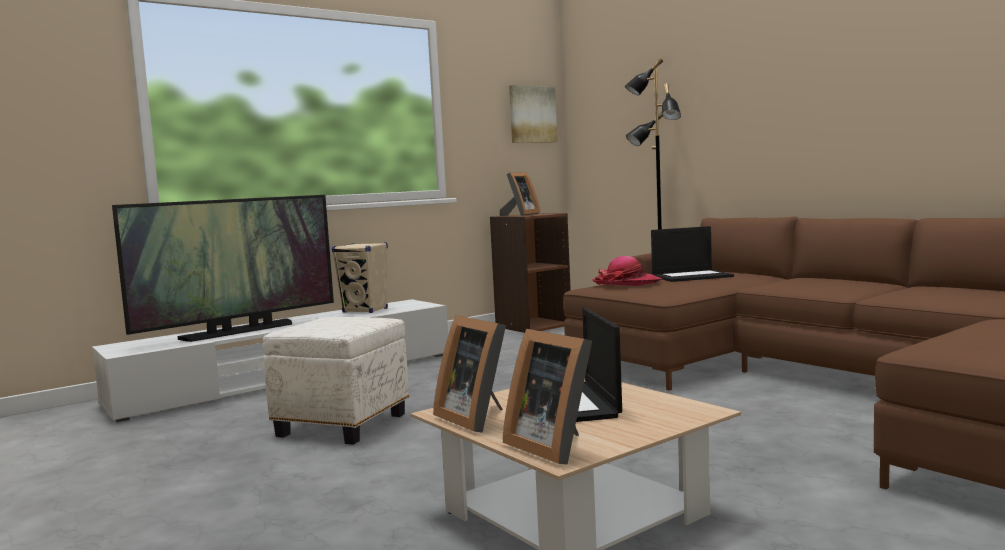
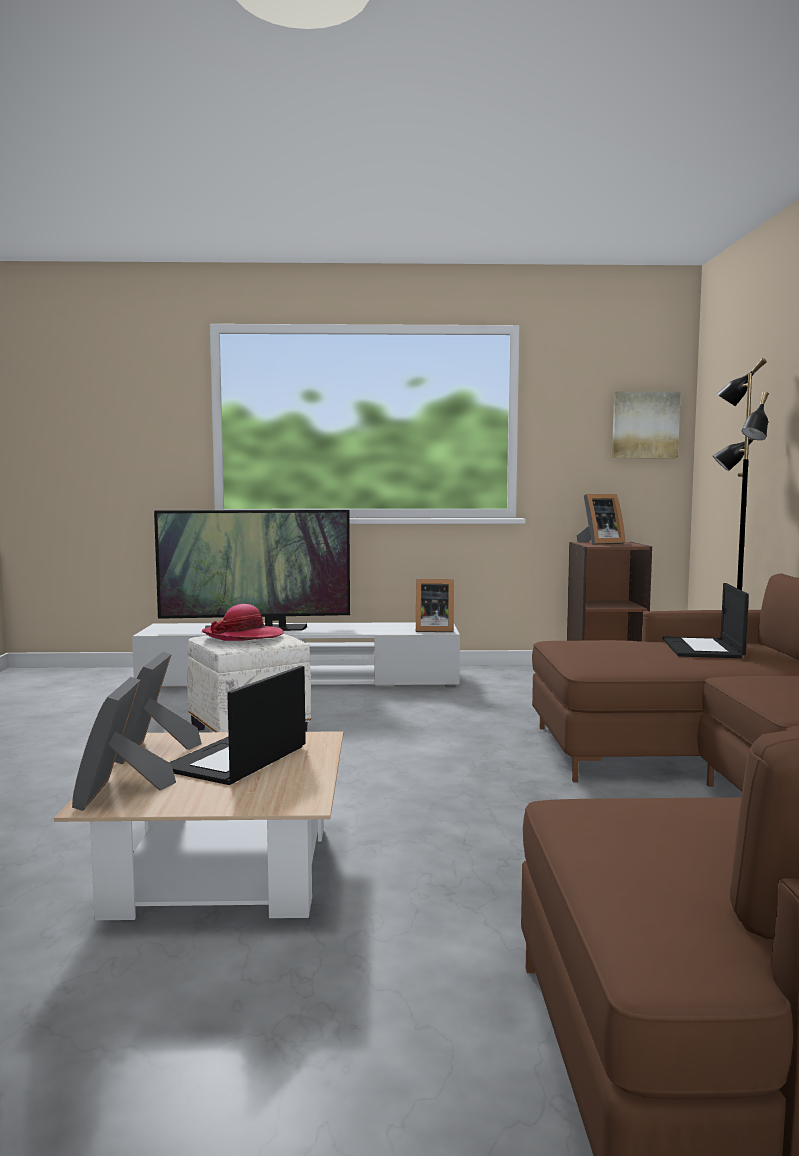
camera: 35 degrees right, 0 degrees up
(365, 310) = (385, 627): beige speaker -> none
(414, 306) = (433, 630): none -> picture frame
(626, 283) = (603, 644): hat -> hat (243, 636)
(692, 276) = (703, 648): laptop -> laptop turned 75 degrees clockwise

